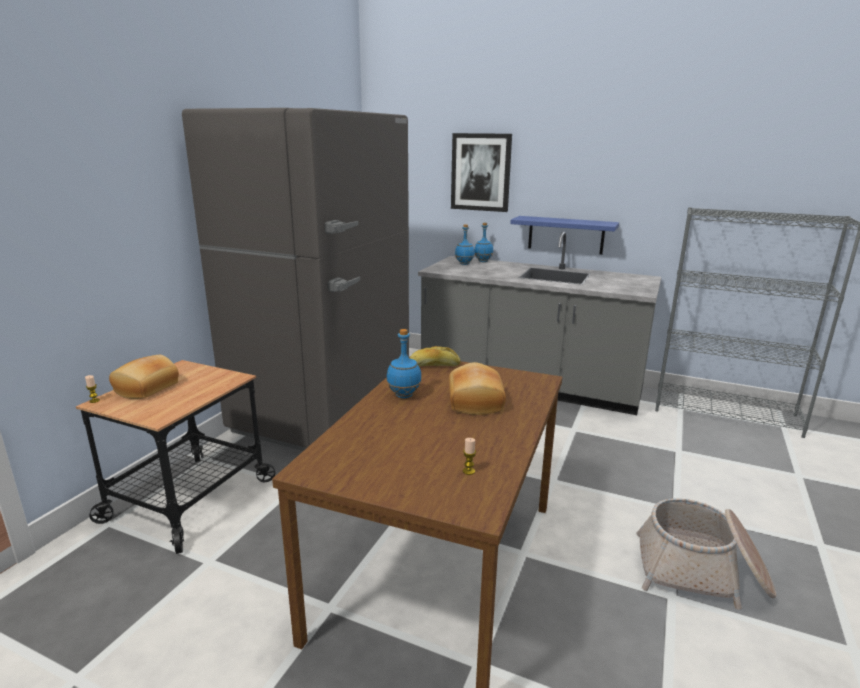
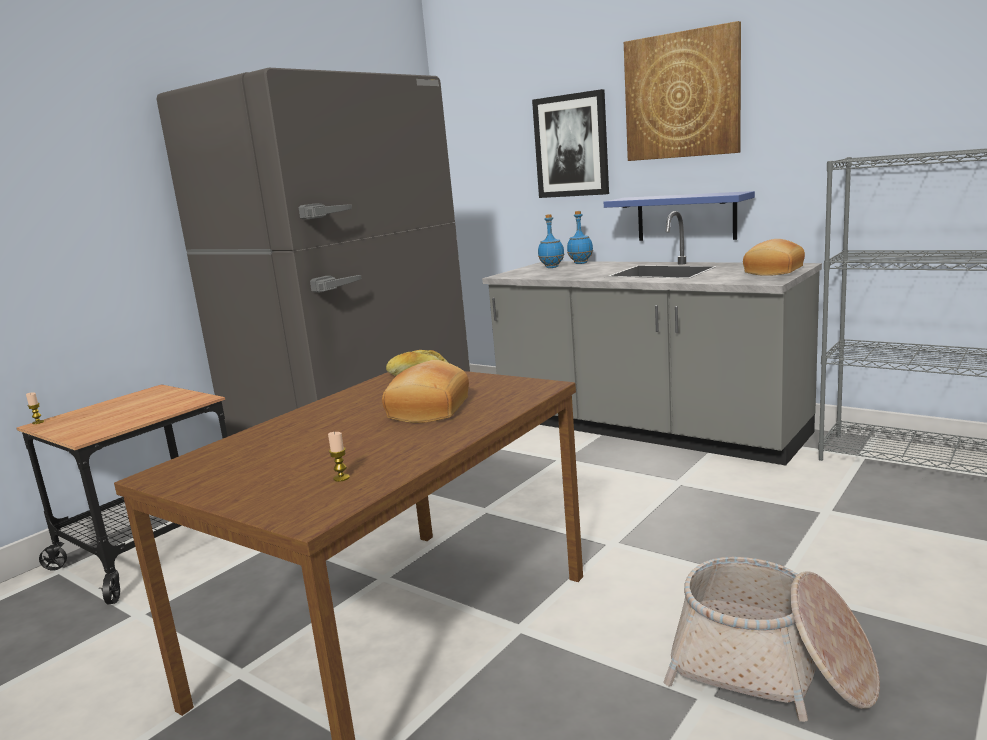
camera: 15 degrees right, 5 degrees down
(147, 388) = (100, 410): bread -> bread (775, 271)
(404, 395) = (348, 405): blue bottle -> none
(573, 147) = (682, 96): none -> picture

